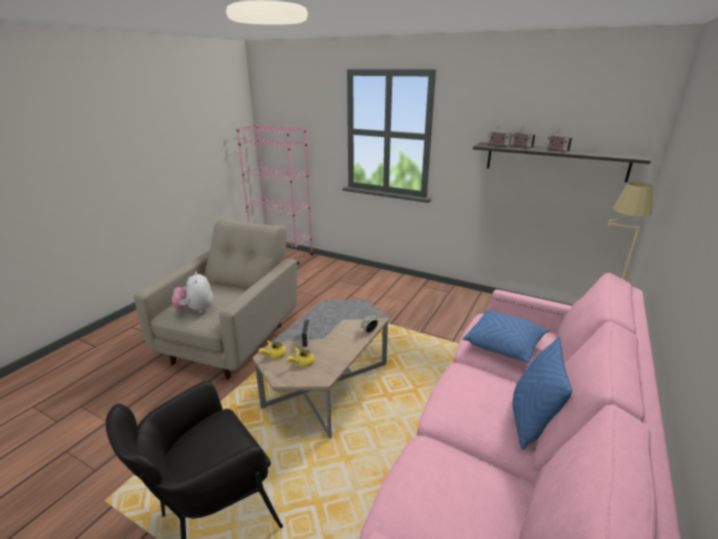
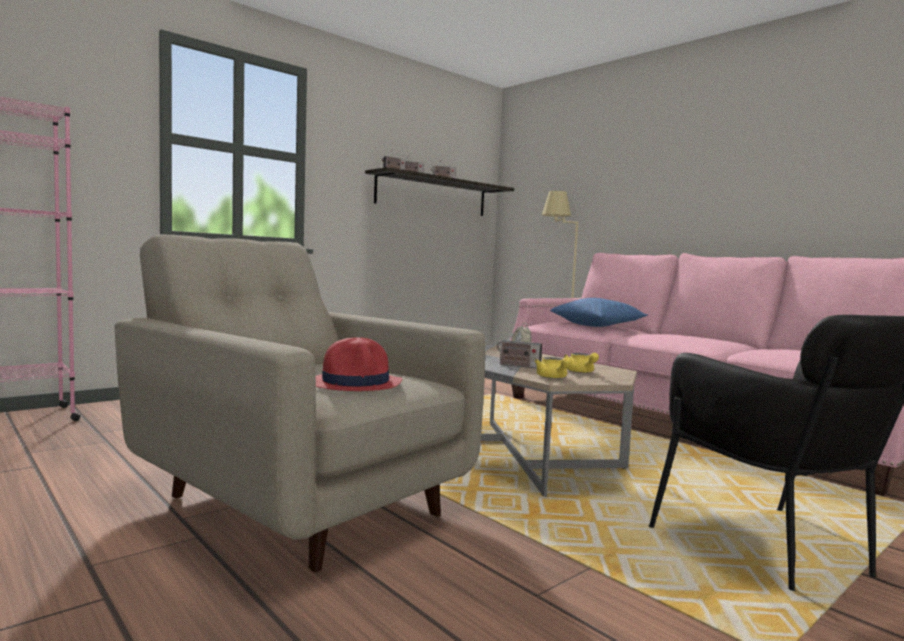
camera: 70 degrees left, 20 degrees down
(196, 310) = (356, 383): plush toy -> red hat
(530, 421) = (708, 337): blue pillow -> none

